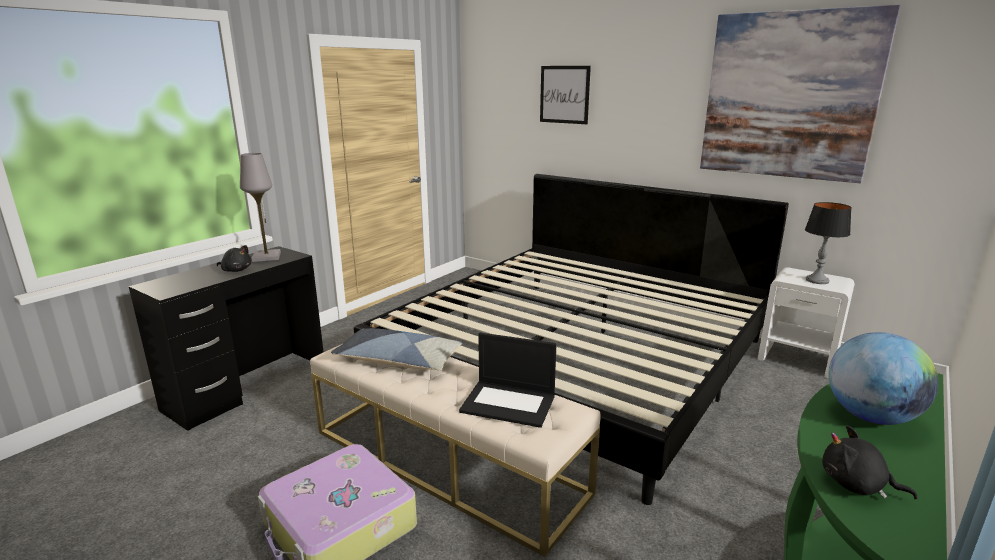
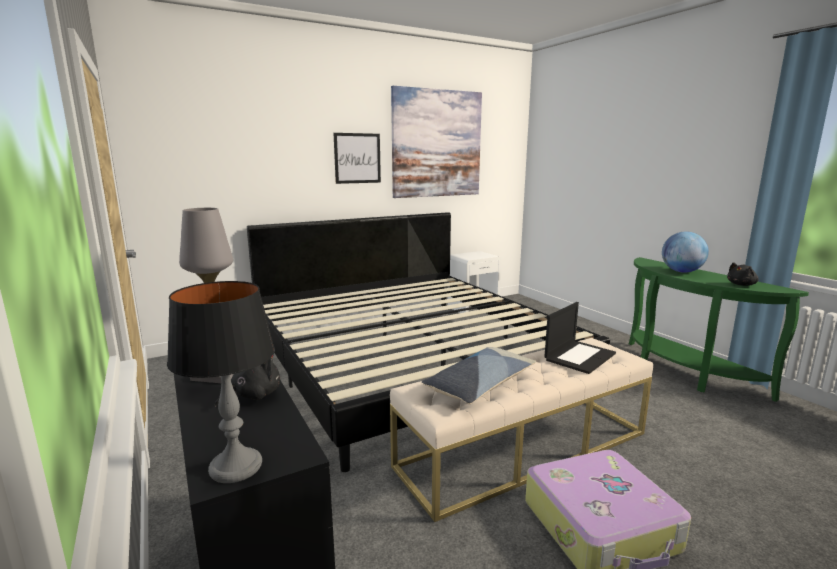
camera: 65 degrees left, 5 degrees down
(564, 94) = (266, 144): picture -> picture (357, 158)
(817, 280) = (478, 255): table lamp -> table lamp (235, 467)

